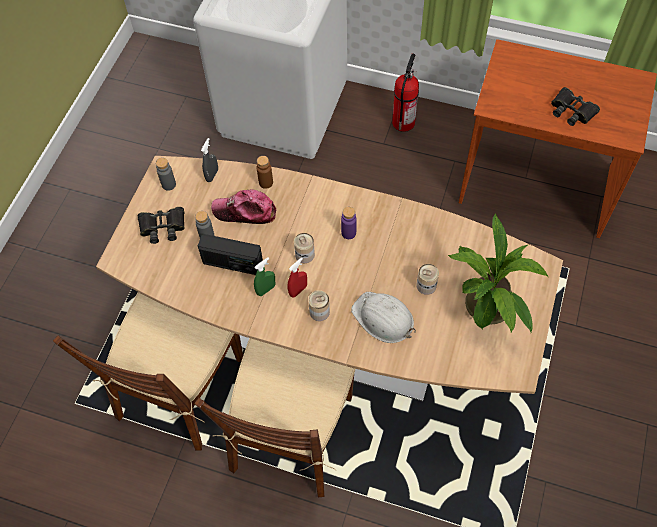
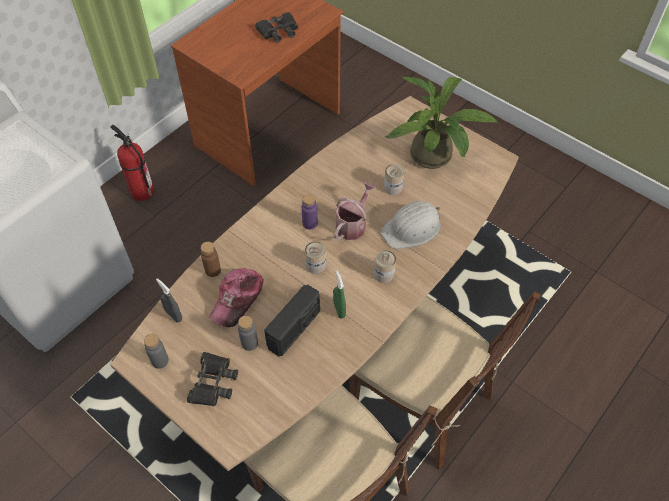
camera: 70 degrees left, 5 degrees down
(298, 290) = (353, 283): red spray bottle -> none
(364, 267) = (353, 224): none -> watering can

